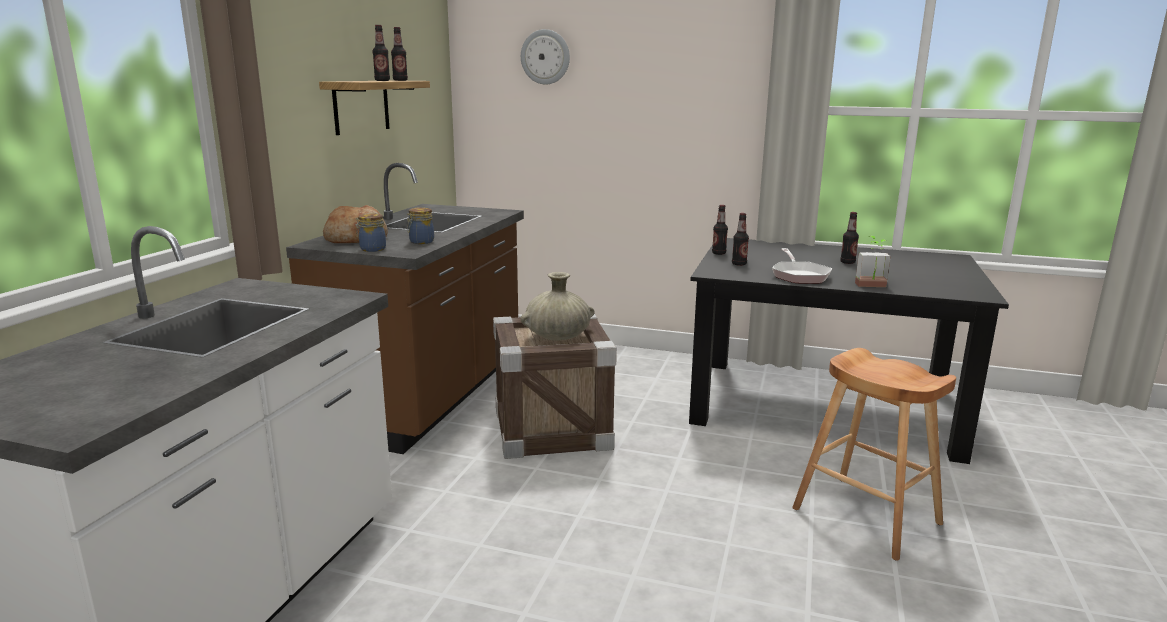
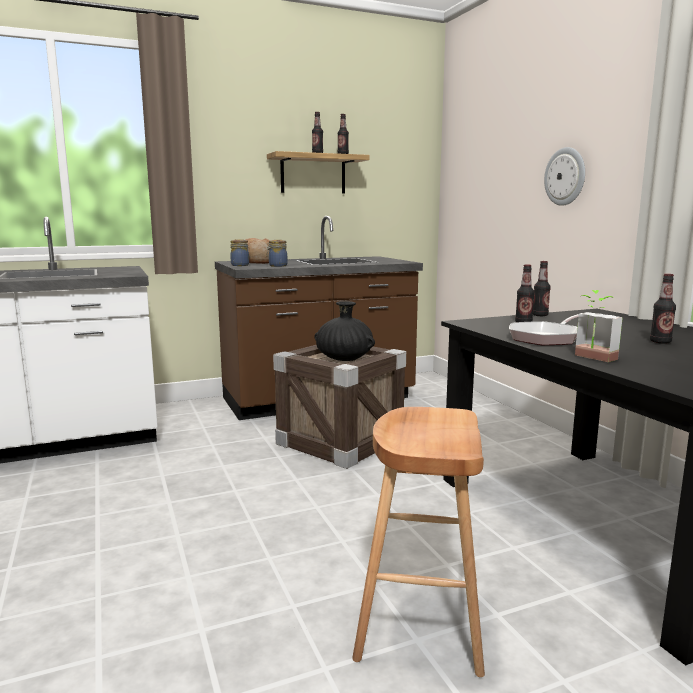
camera: 50 degrees right, 5 degrees down
(545, 57) = (491, 131): wall clock -> wall clock (565, 176)
(557, 337) = (344, 359): beige vase -> black vase

